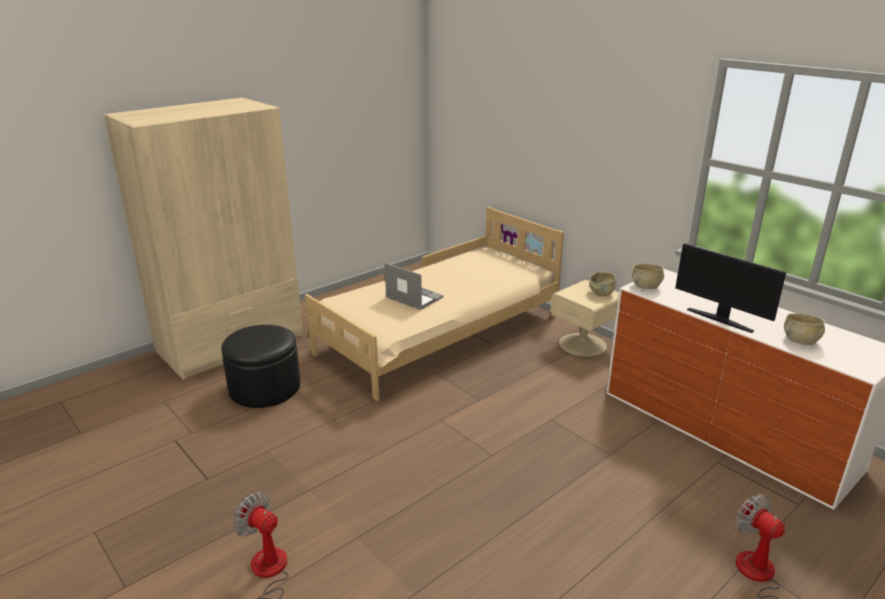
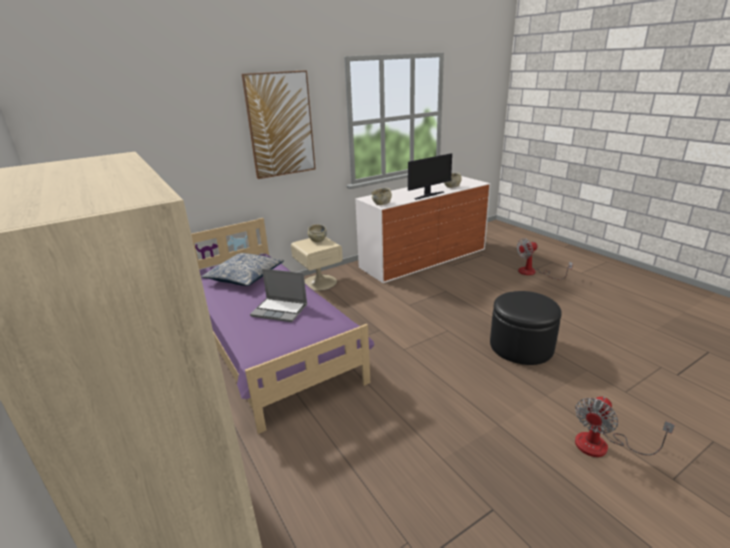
camera: 80 degrees left, 0 degrees up
(265, 388) = (322, 472): black ottoman -> black ottoman (521, 346)
(413, 298) = (280, 310): laptop -> laptop turned 120 degrees counterclockwise
(439, 335) = (269, 342): beige bed -> purple bed
(481, 271) = (245, 277): none -> pillow
(609, 132) = (280, 125): none -> picture

